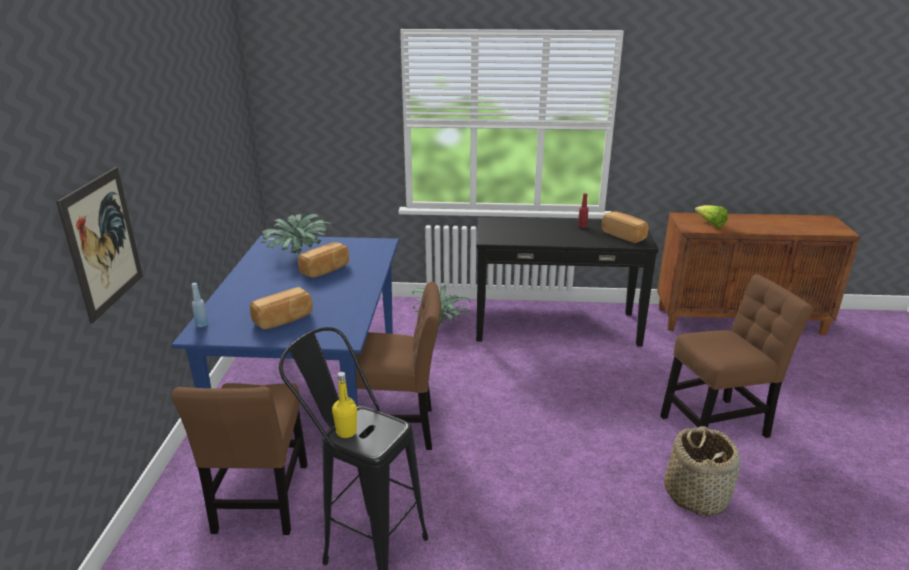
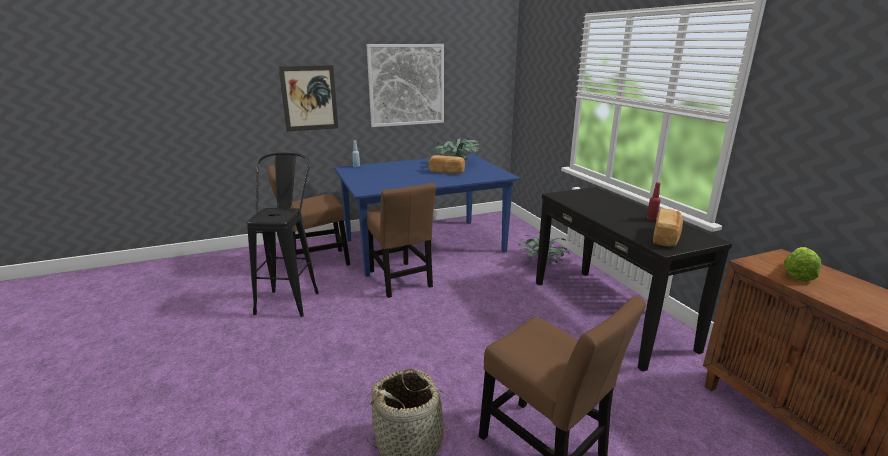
camera: 65 degrees right, 5 degrees down
(184, 164) = (406, 85): none -> picture
(284, 319) = (375, 177): bread -> none
(346, 432) = (271, 210): yellow bottle -> none

